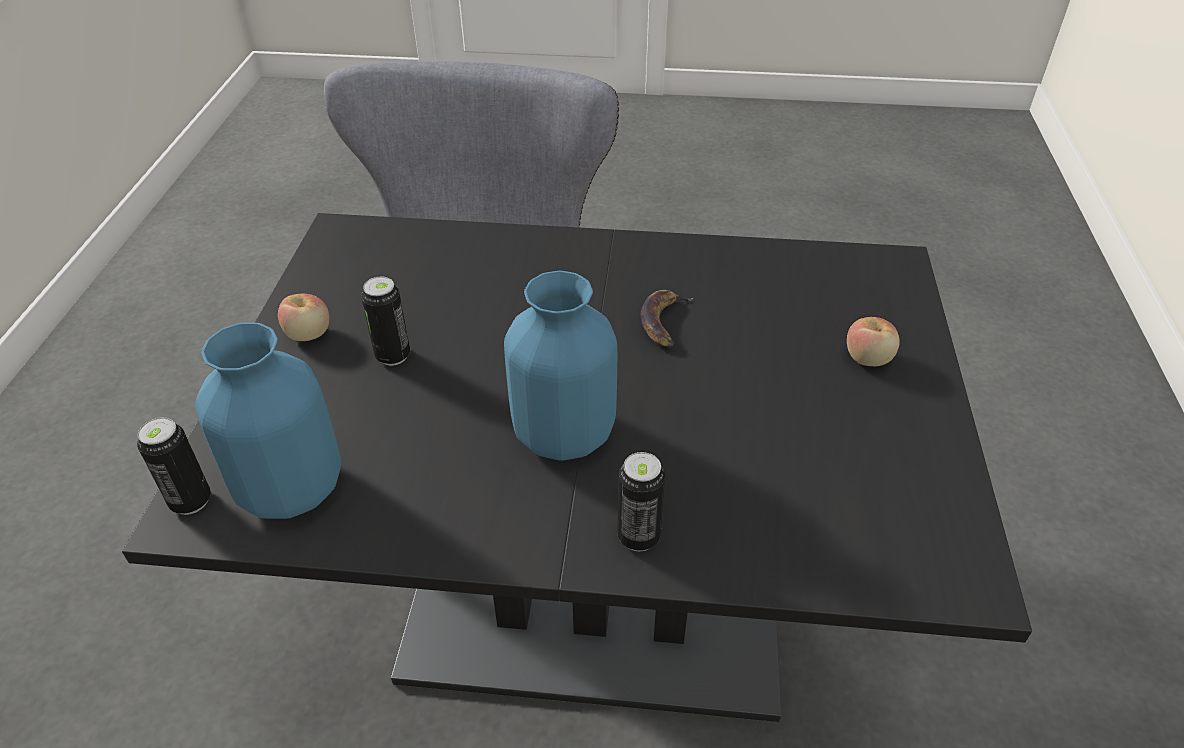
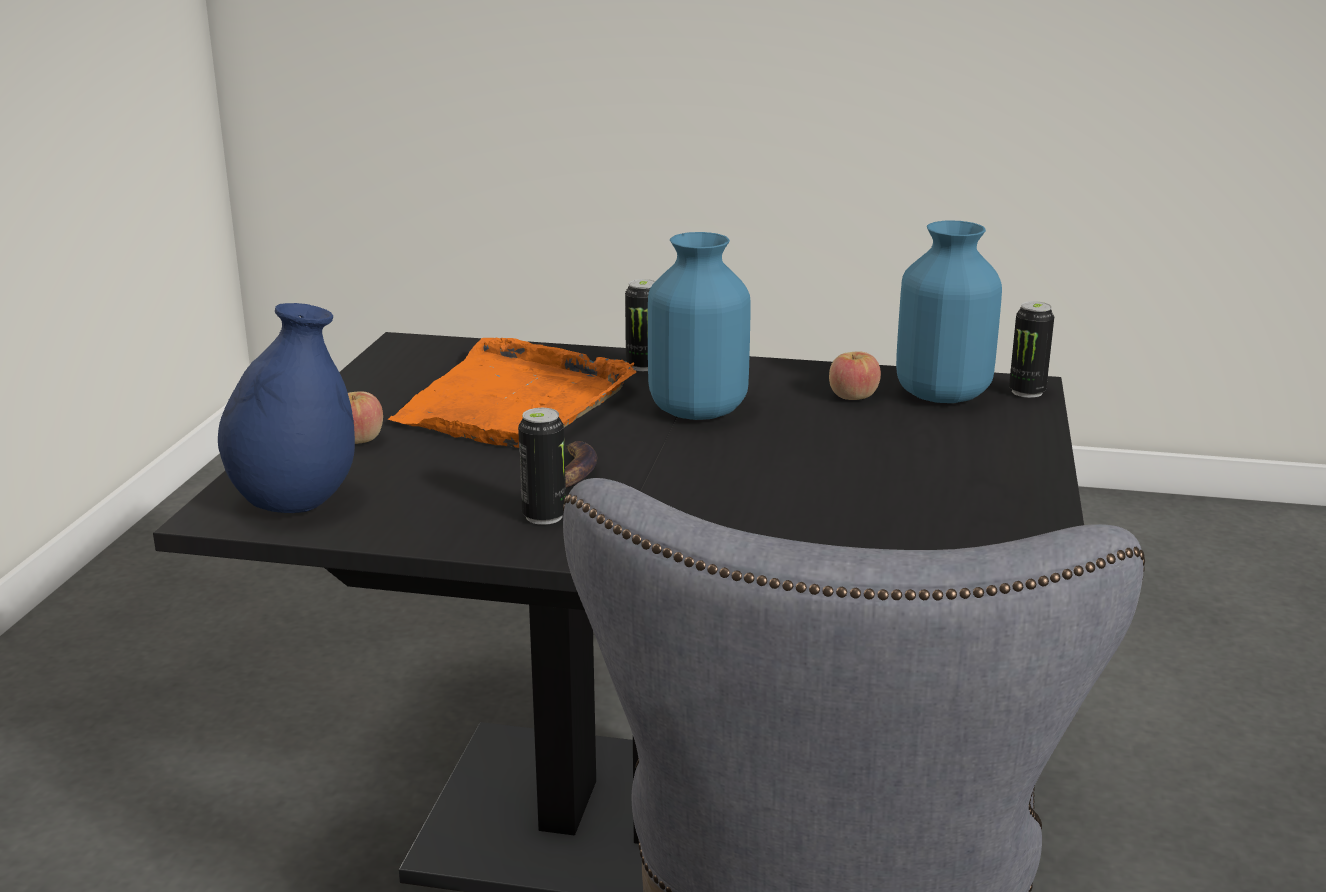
camera: 175 degrees left, 20 degrees down
(309, 334) = (1000, 483): apple -> apple (852, 397)
(393, 355) = (888, 463): can -> can (544, 516)
(756, 436) = (515, 403): none -> orange tray
(854, 277) = (295, 503): none -> blue vase

